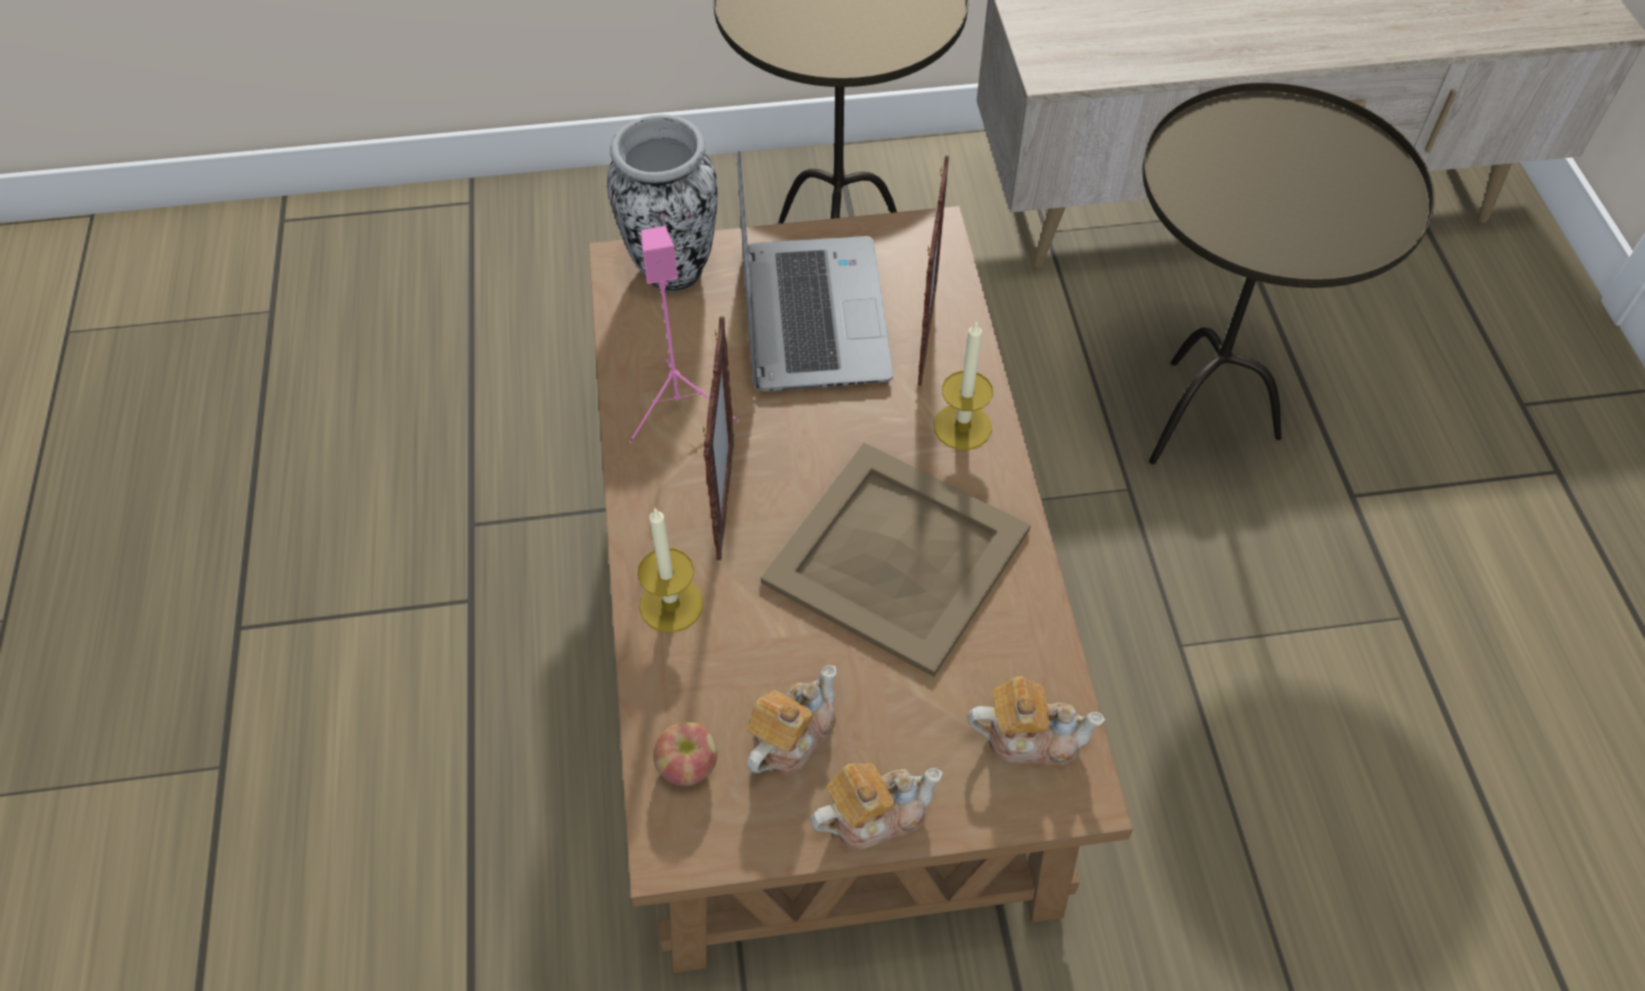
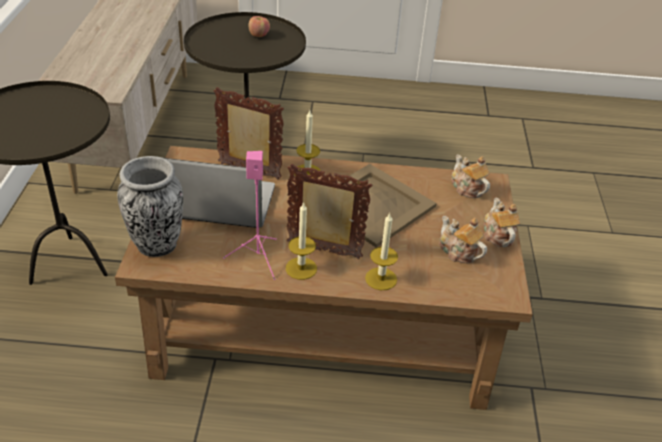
camera: 80 degrees left, 15 degrees down
(668, 474) = (301, 268): none -> candle
(688, 766) = (469, 286): apple -> apple (259, 35)
(1030, 737) = (467, 188): teapot -> teapot turned 45 degrees counterclockwise

